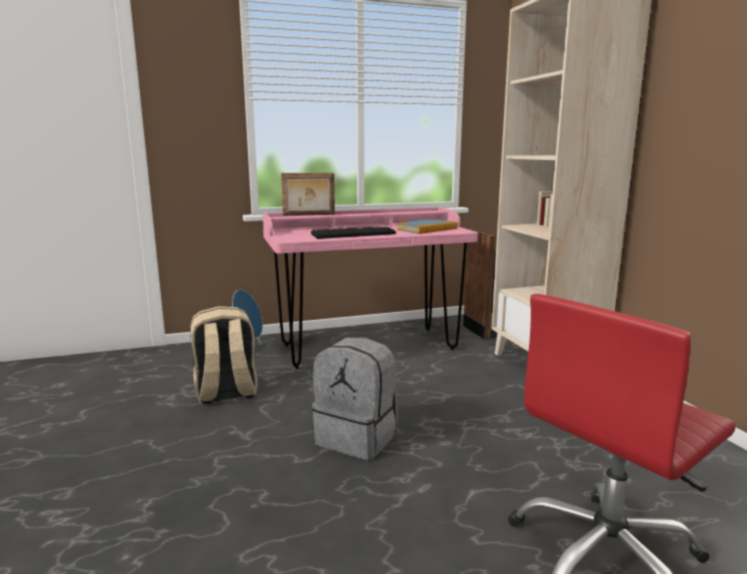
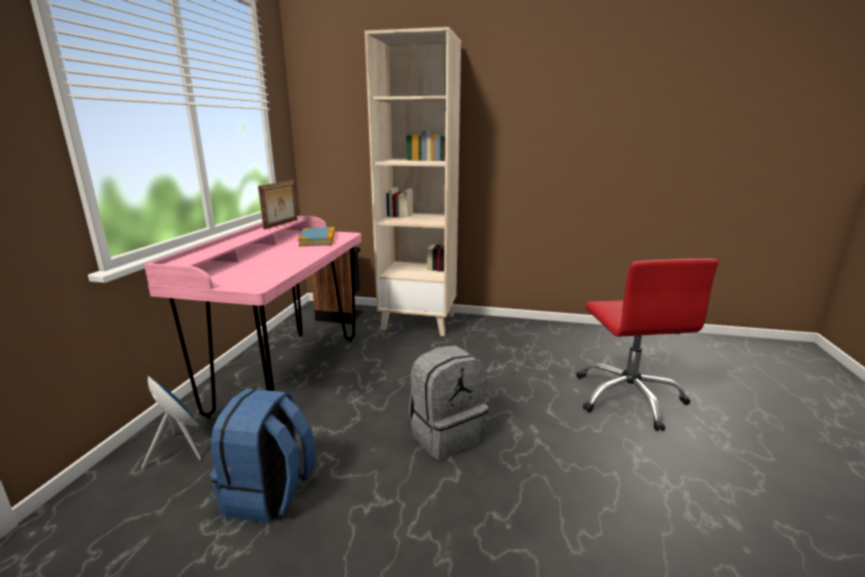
camera: 60 degrees left, 5 degrees up
(226, 393) = (270, 494): beige backpack -> blue backpack
(309, 215) = (202, 252): picture frame -> picture frame (282, 224)
(354, 234) = (285, 261): keyboard -> none

